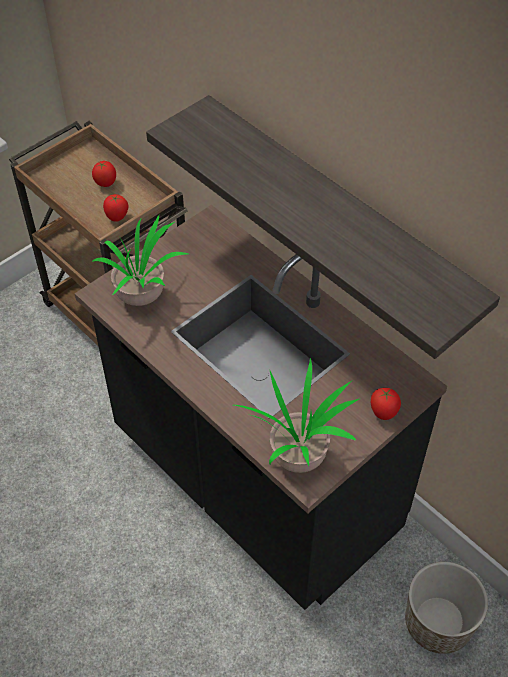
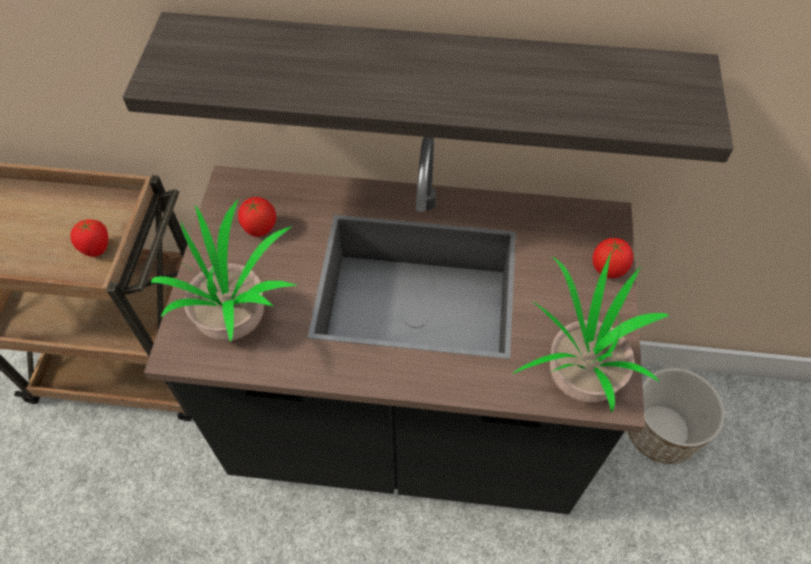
camera: 40 degrees left, 5 degrees up
(105, 184) = (46, 219): tomato -> tomato (260, 230)

